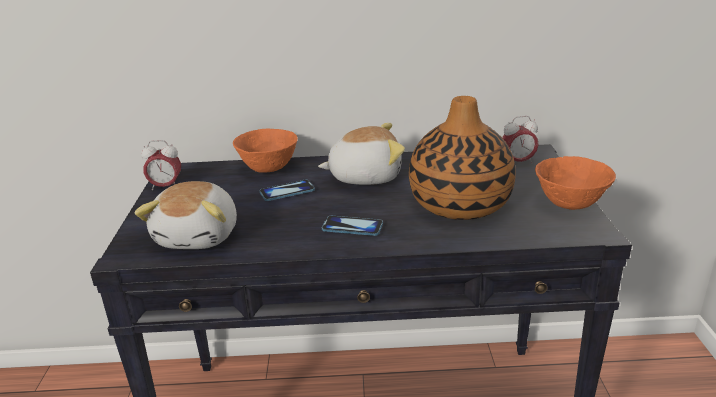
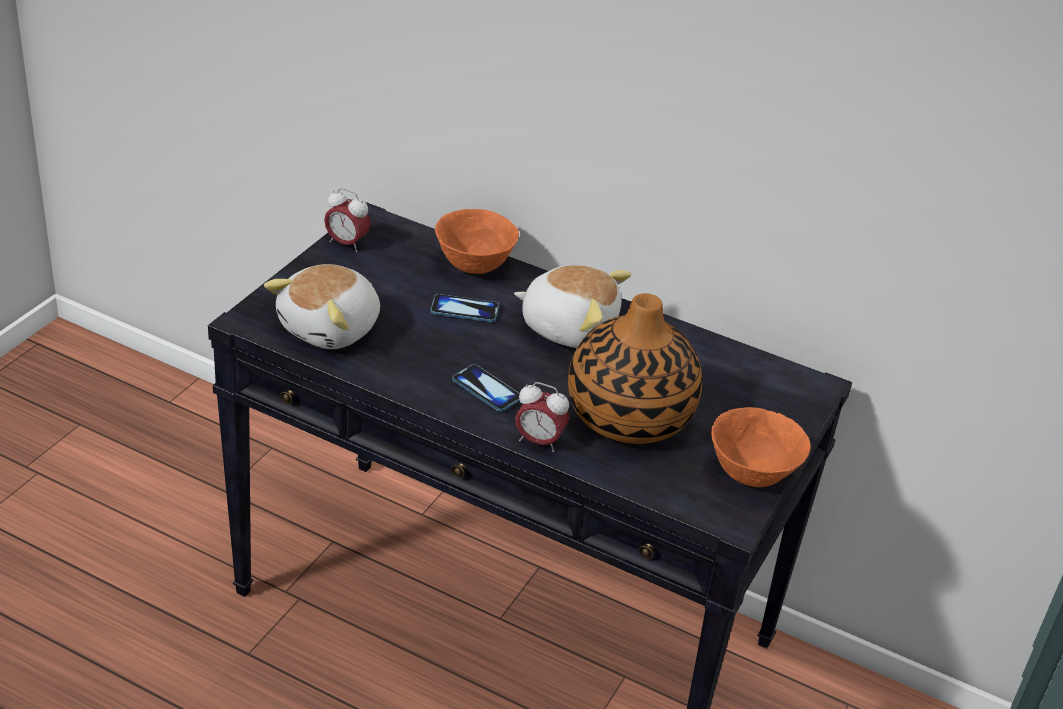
camera: 25 degrees right, 10 degrees up
(518, 162) = (771, 390): alarm clock -> alarm clock (539, 441)

